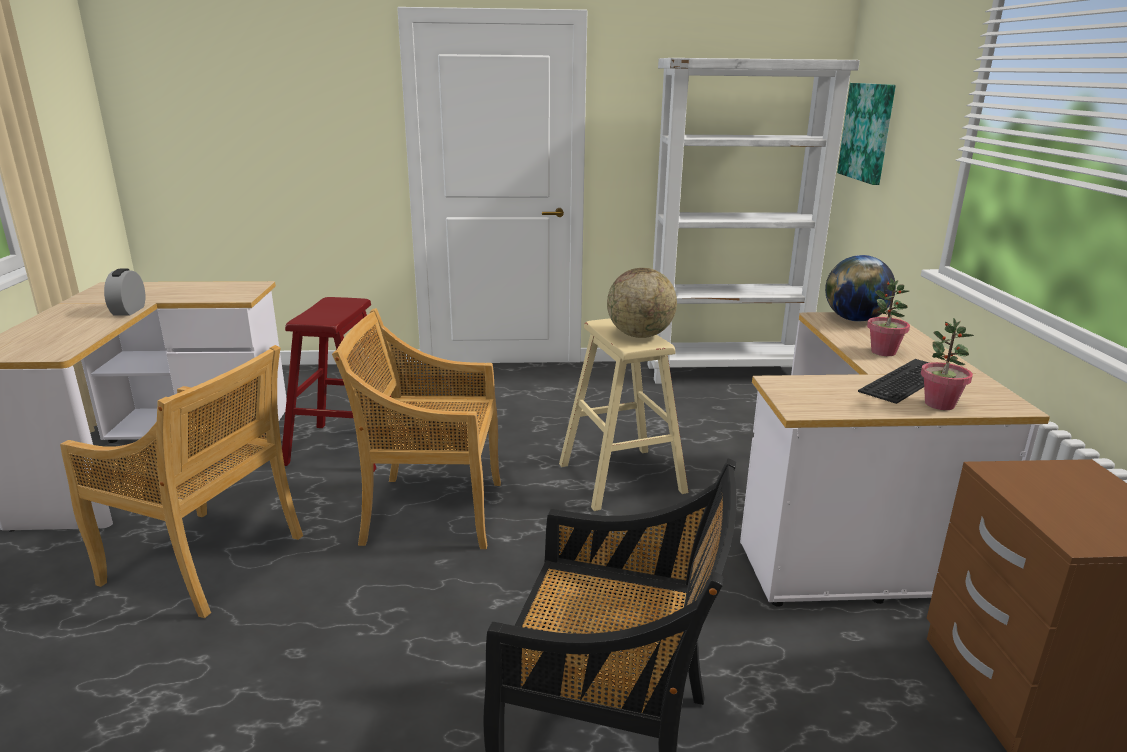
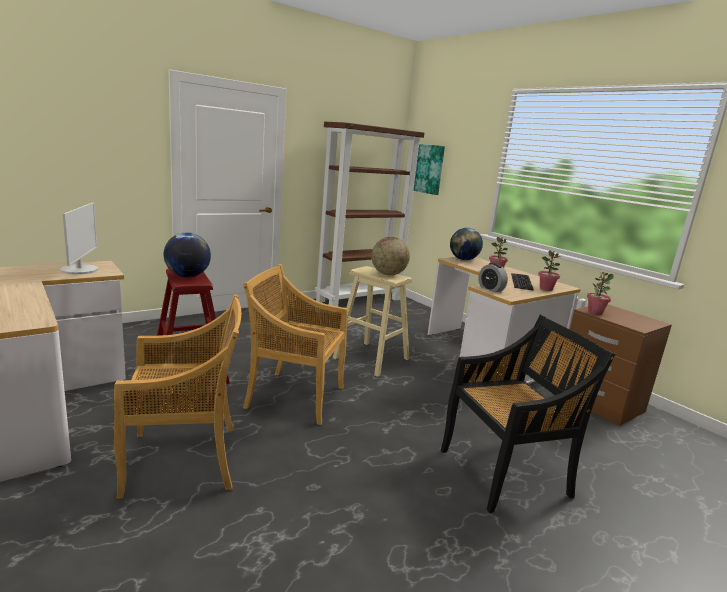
camera: 35 degrees left, 5 degrees down
(129, 311) = (30, 288): alarm clock -> alarm clock (490, 289)
(218, 291) = (80, 270): none -> monitor
(327, 311) = (187, 276): none -> globe
(431, 512) = (294, 396): beige chair -> beige chair turned 45 degrees clockwise
(725, 372) = (359, 300): white bookcase -> brown bookcase
(1010, 478) = (594, 312): none -> potted plant

